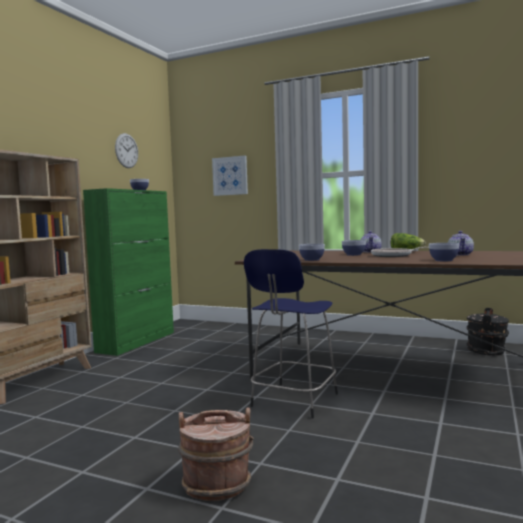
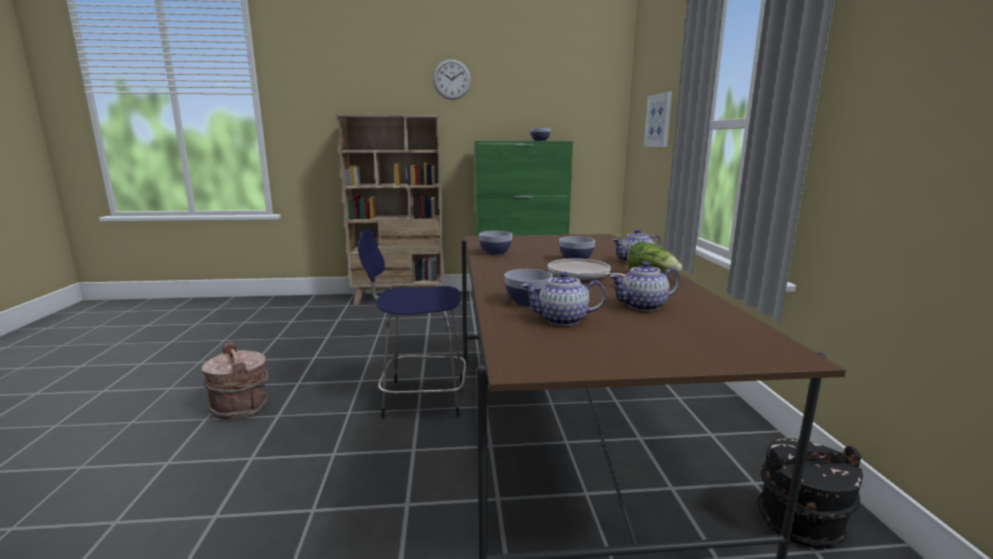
camera: 60 degrees right, 10 degrees up
(126, 150) = (547, 94): wall clock -> wall clock (452, 79)
(479, 259) = (562, 320): none -> teapot

